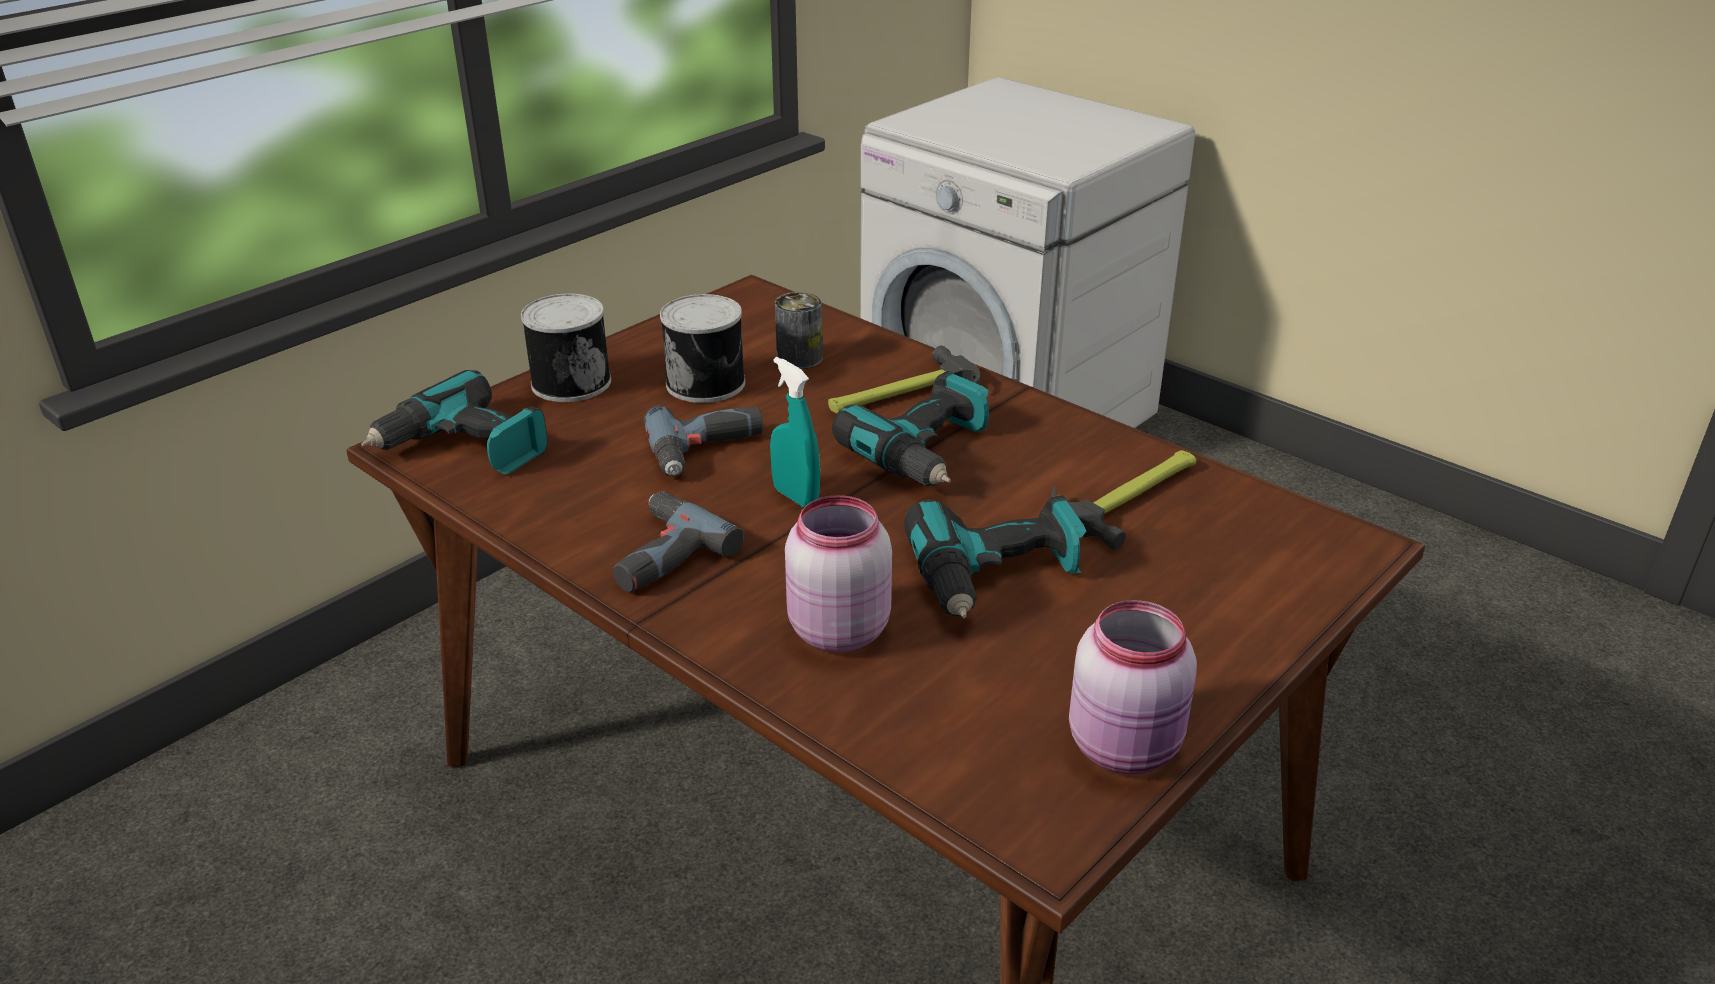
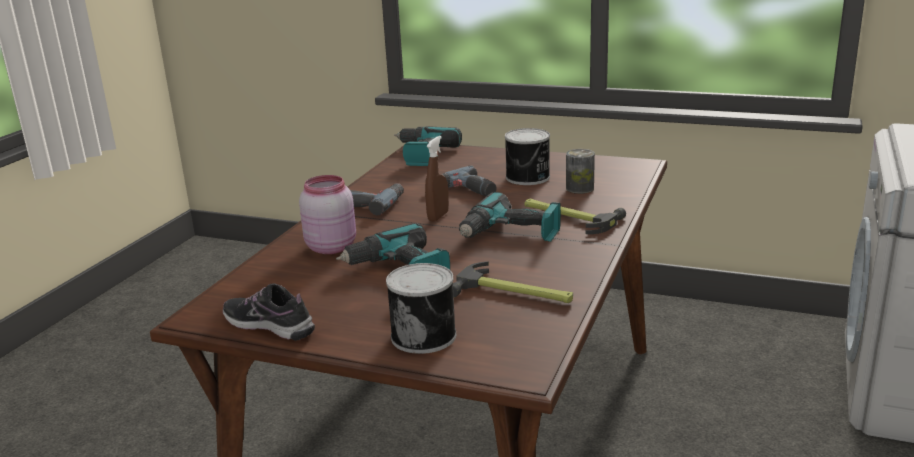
camera: 70 degrees right, 10 degrees down
(570, 382) = (499, 155): can -> can (425, 335)
(795, 497) = (438, 216): turquoise spray bottle -> brown spray bottle
(1127, 747) = (269, 325): pink jar -> shoe

